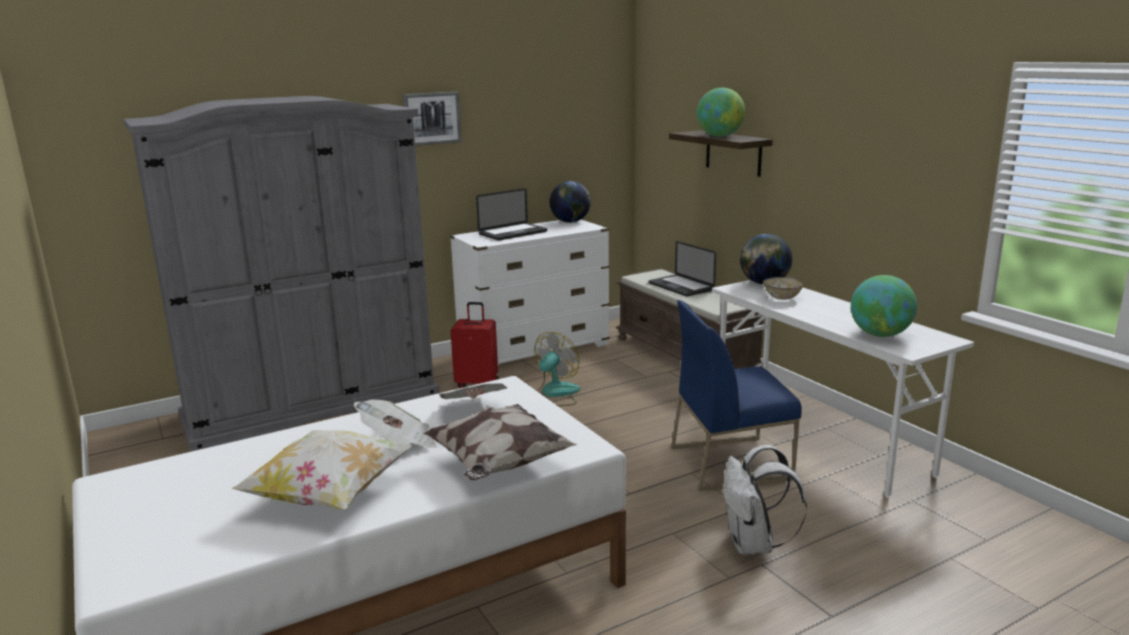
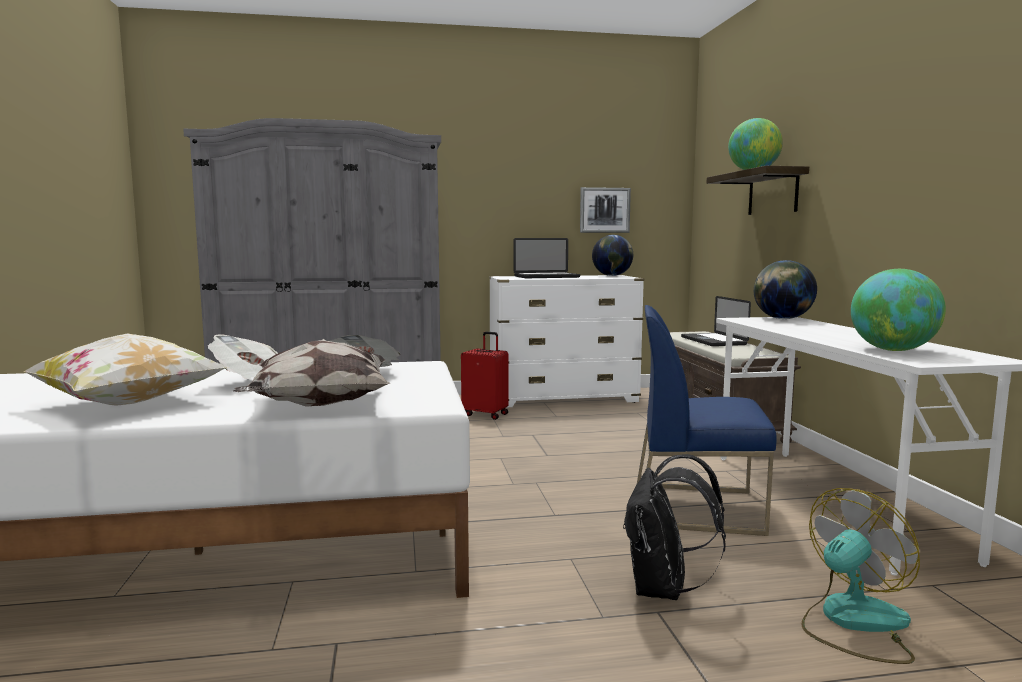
camera: 20 degrees right, 10 degrees down
(432, 118) = (480, 165): picture -> picture (604, 210)
(555, 394) = (552, 429): fan -> fan (853, 623)
(754, 545) = (663, 590): white backpack -> black backpack
(781, 298) = (791, 326): bowl -> none

